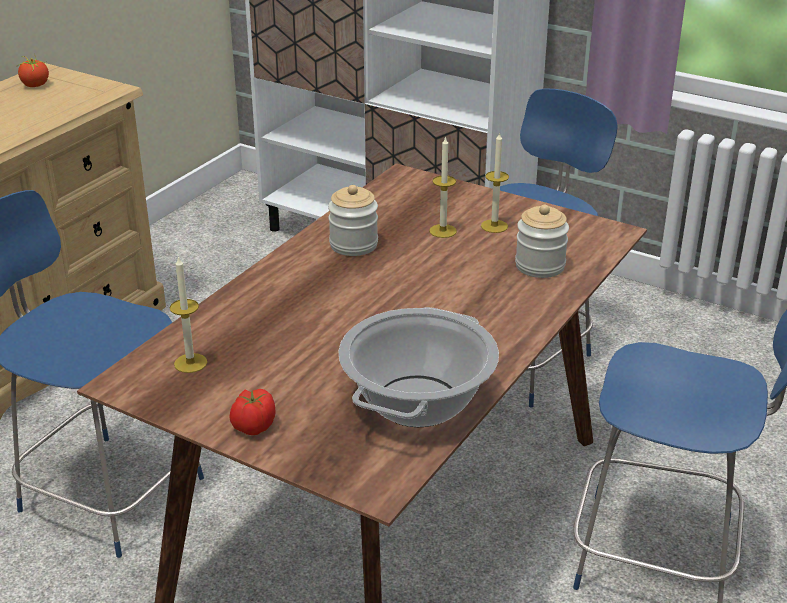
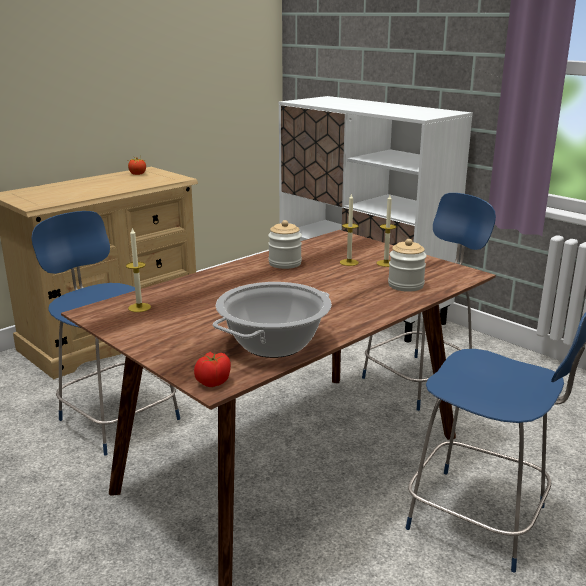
camera: 15 degrees right, 10 degrees down
(253, 427) = (155, 343): tomato -> tomato (213, 382)

